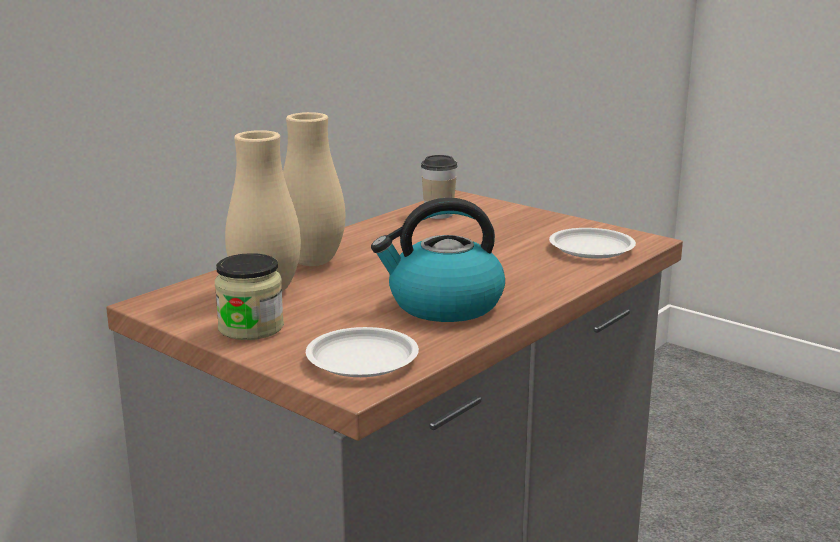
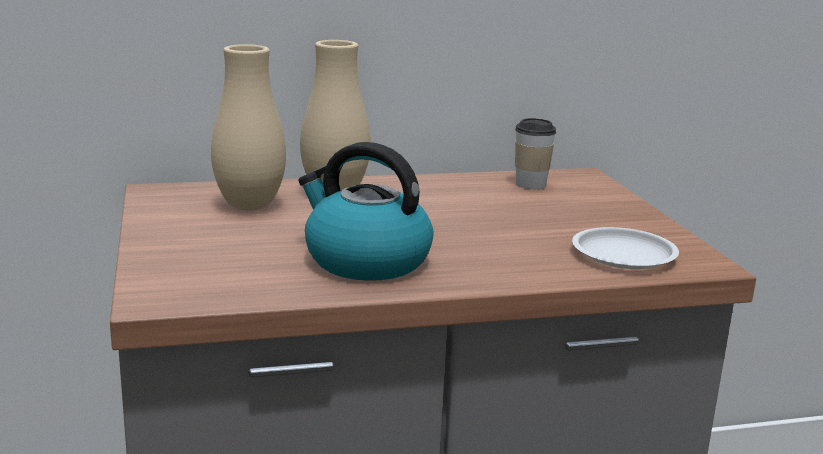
camera: 35 degrees right, 0 degrees up
(251, 327) = (180, 229): jar -> none
(363, 360) = (203, 282): white plate -> none

